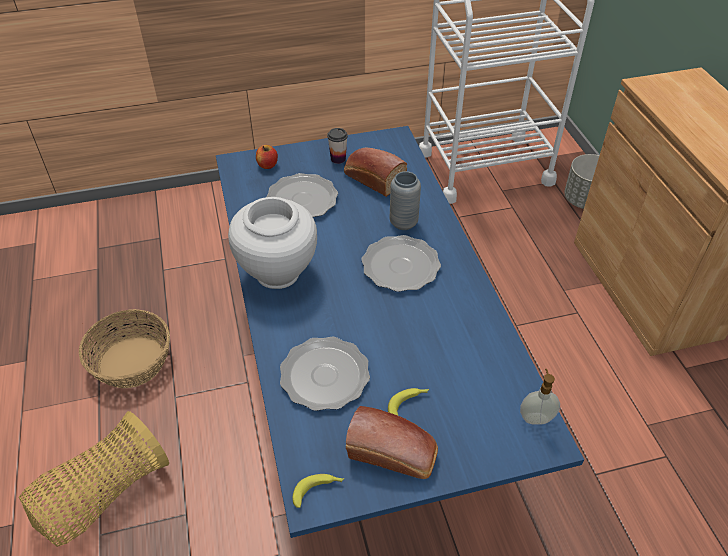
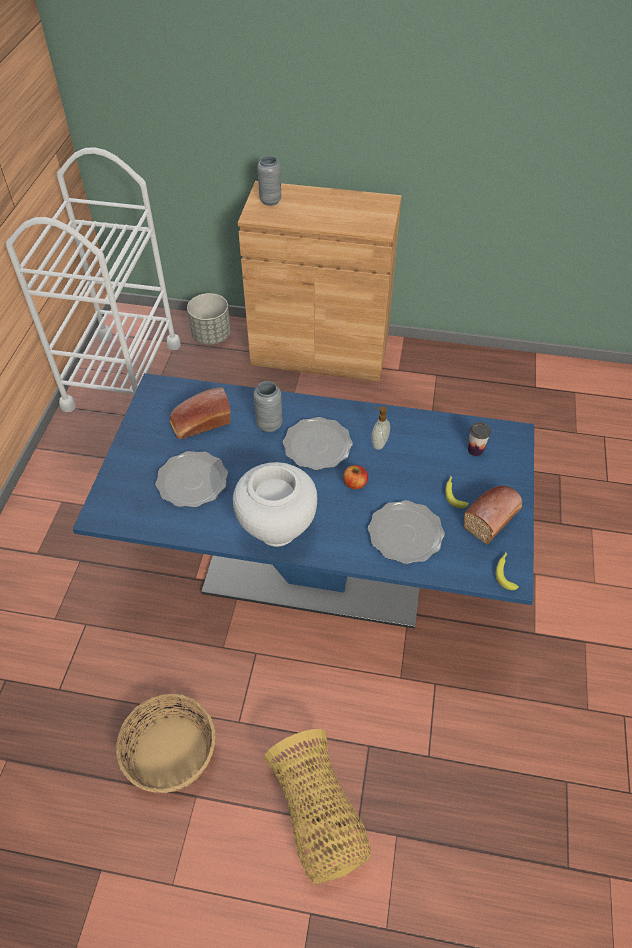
camera: 65 degrees left, 5 degrees up
(267, 165) = (123, 491): apple -> apple (355, 483)
(338, 159) = (154, 437): cup -> cup (475, 450)
(536, 418) = (494, 432): soap dispenser -> soap dispenser (379, 443)
(680, 86) = (270, 201): none -> grey vase

